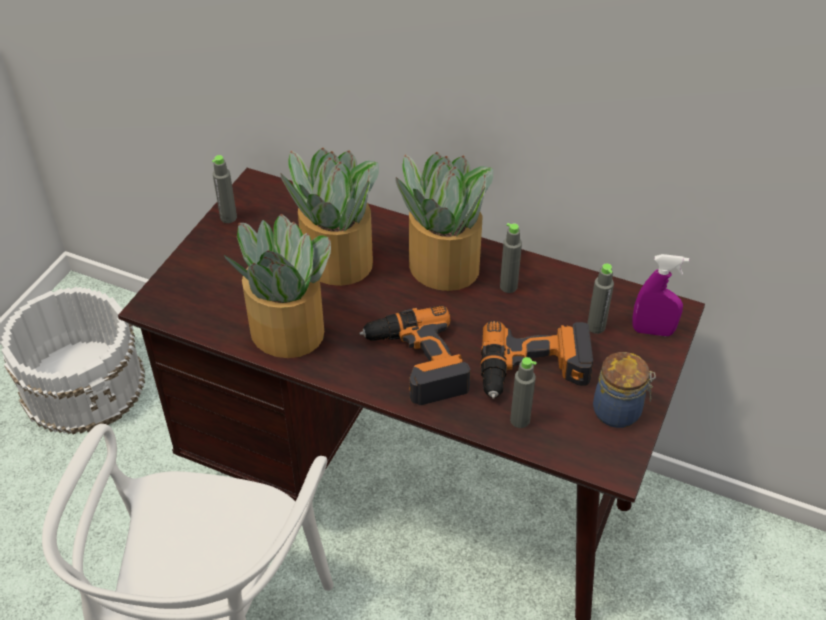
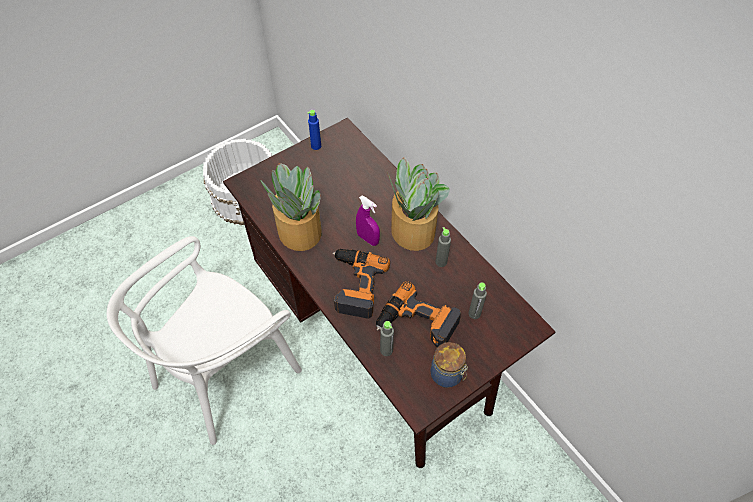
camera: 30 degrees right, 10 degrees up
(228, 217) = (316, 146): grey bottle -> blue bottle
(336, 260) = (355, 199): potted plant -> none
(652, 331) = (507, 333): purple spray bottle -> purple spray bottle (368, 239)

